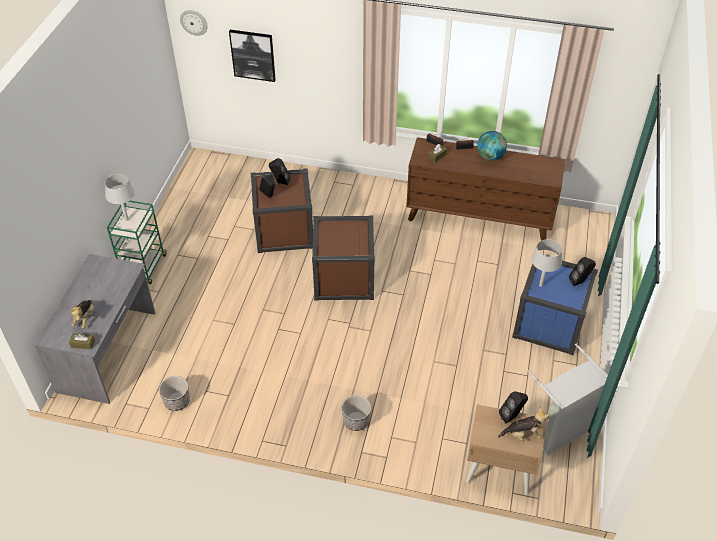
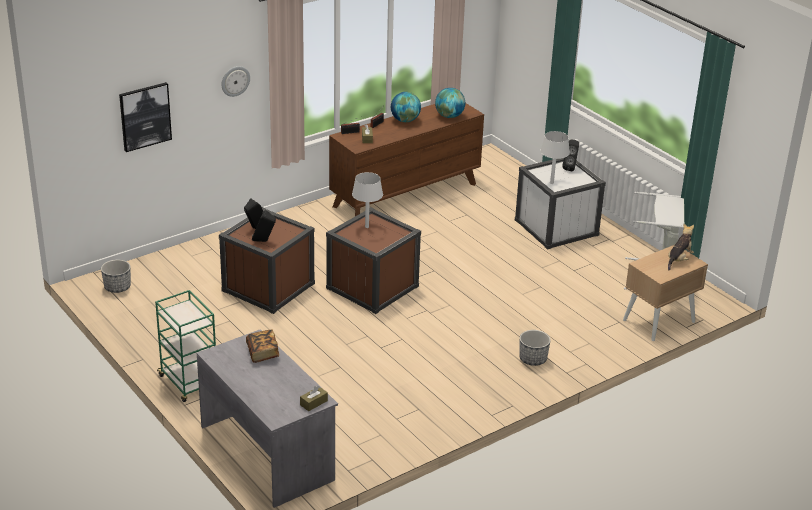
camera: 50 degrees left, 15 degrees down
(85, 318) = (282, 389): plush toy -> none
(117, 283) = (262, 353): none -> book
(127, 219) = (177, 317): grey table lamp -> grey table lamp (367, 227)
(177, 401) = (386, 440): planter -> planter (117, 287)
(194, 22) = (77, 102): wall clock -> wall clock (235, 80)
(512, 416) = (658, 255): black speaker -> none
(530, 173) = (449, 116): none -> globe
(549, 324) = (556, 227): blue storage box -> white storage box

